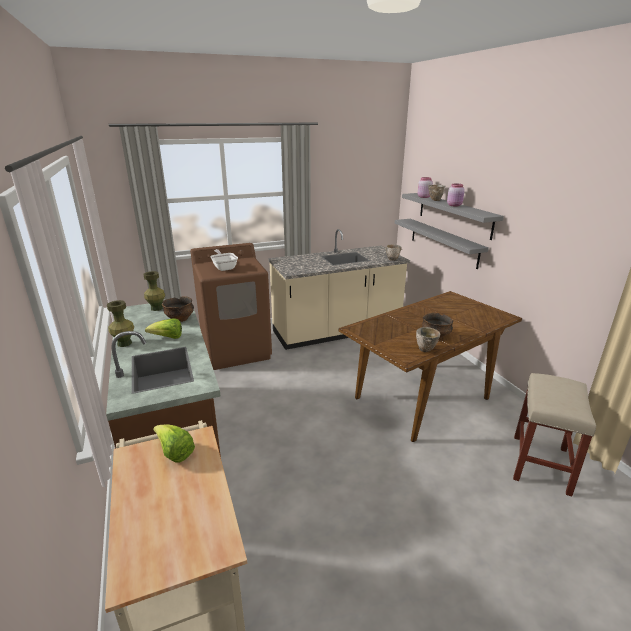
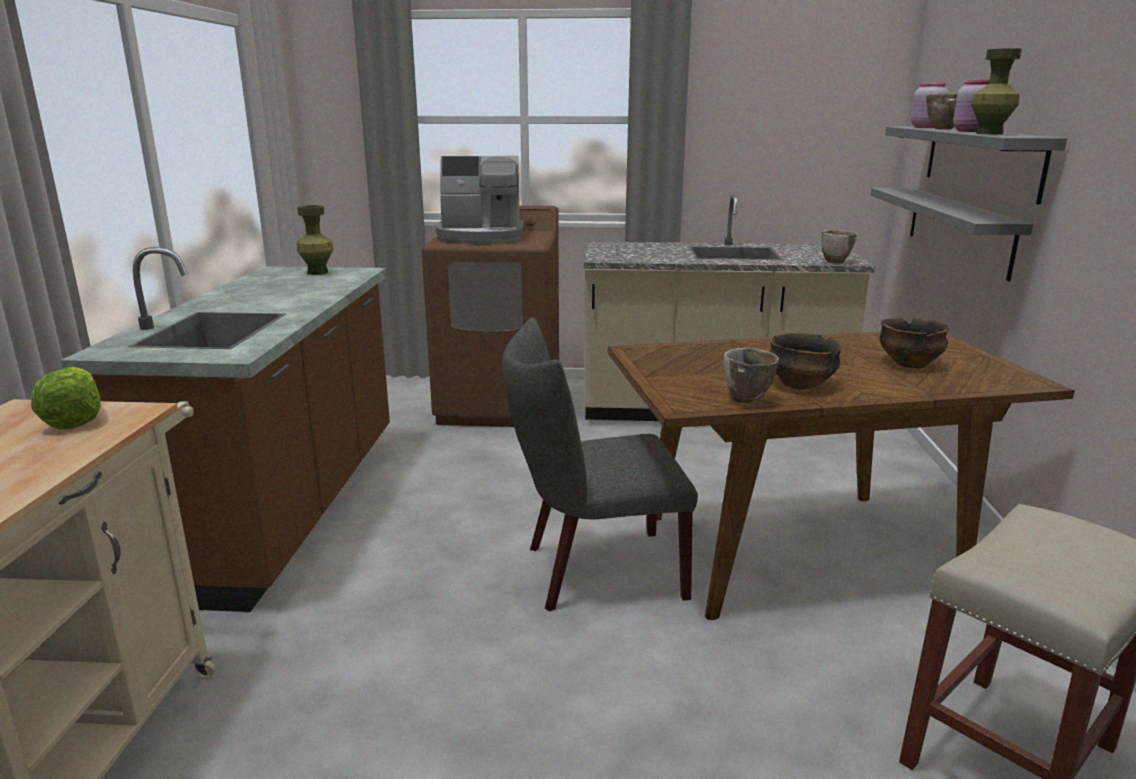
camera: 25 degrees right, 5 degrees down
(125, 343) = (211, 299): green vase -> green vase (989, 133)
(168, 338) = (277, 302): lettuce -> none
(180, 319) = (330, 286): bowl -> bowl (909, 364)
(224, 267) = (481, 237): frying pan -> coffee machine
(353, 433) = (594, 571): none -> grey chair

